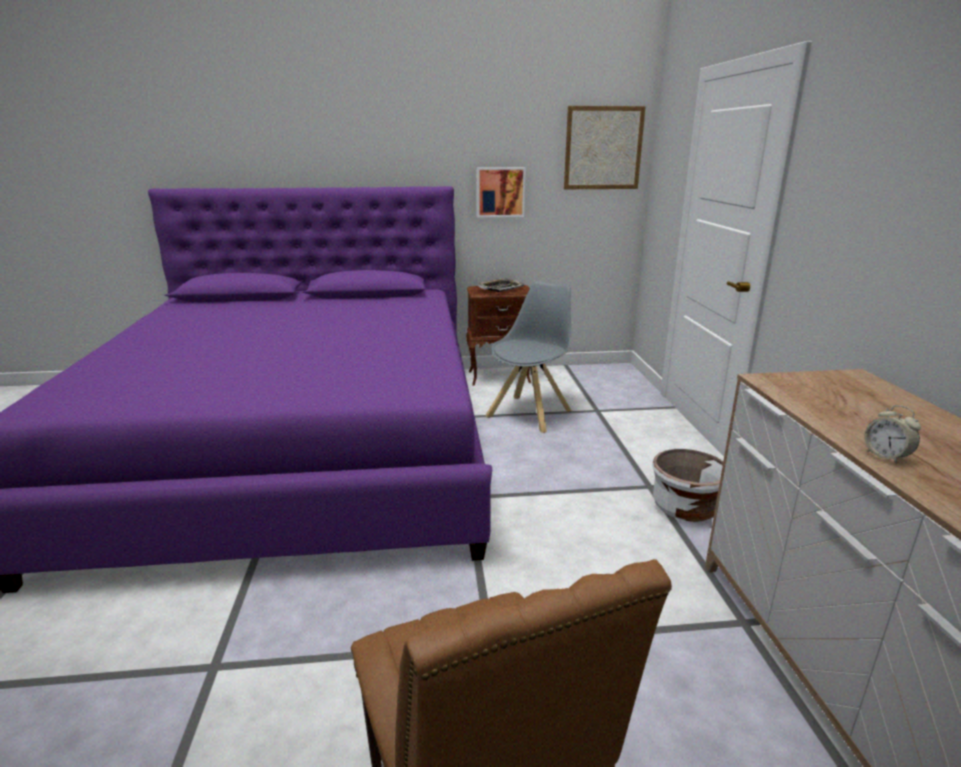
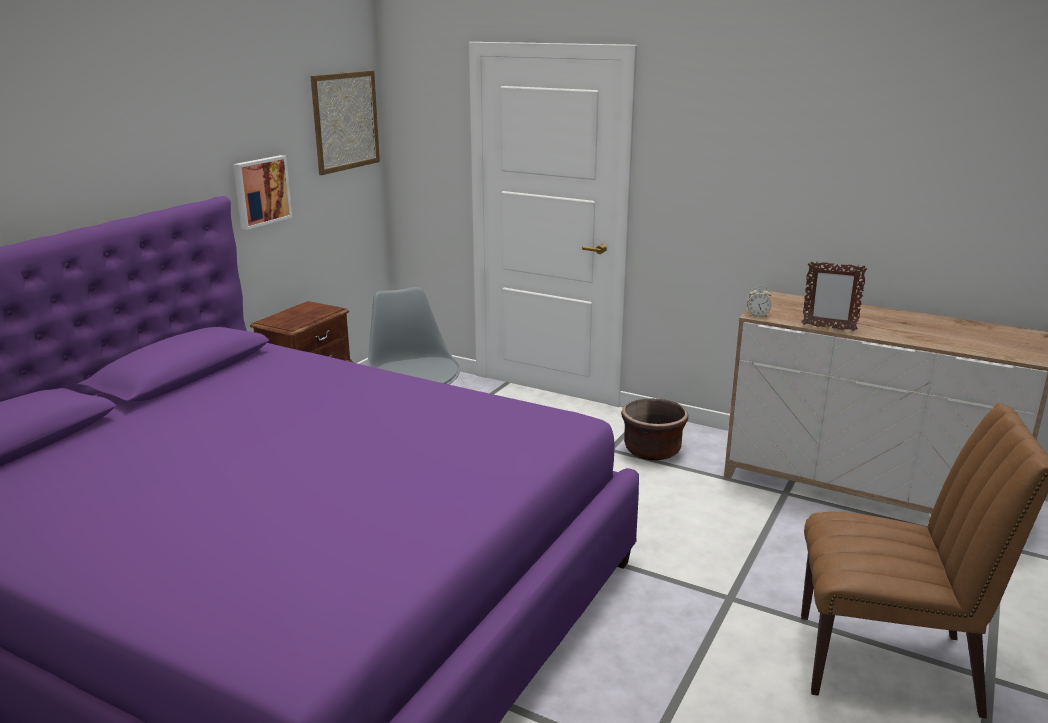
camera: 55 degrees left, 0 degrees up
(500, 288) = (298, 313): tray -> none
(685, 508) = (652, 451): white planter -> brown planter
(819, 420) = (828, 327): none -> picture frame
(886, 456) = (883, 334): alarm clock -> alarm clock (757, 315)

